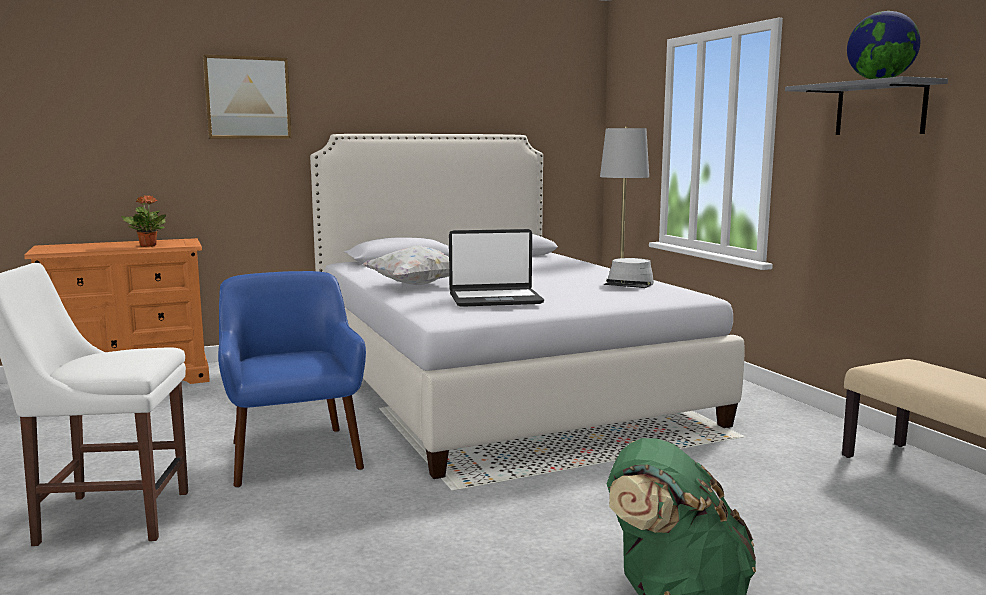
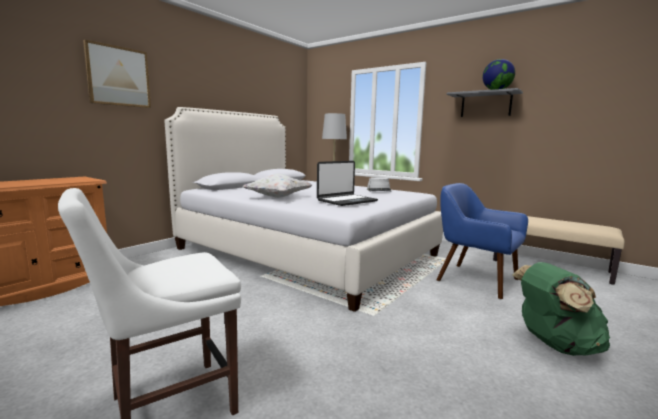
camera: 30 degrees left, 0 degrees up
(148, 246) = (57, 182): potted plant -> none
(293, 455) = (249, 317): blue armchair -> blue armchair (475, 280)

